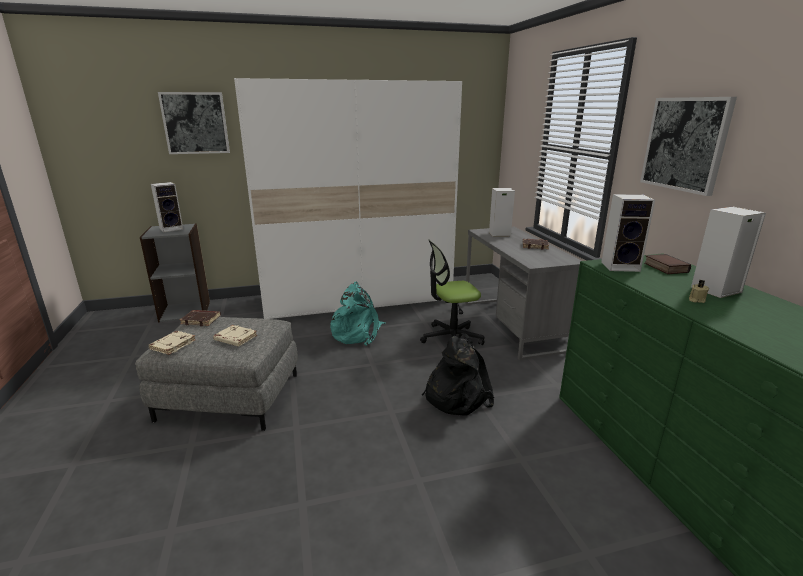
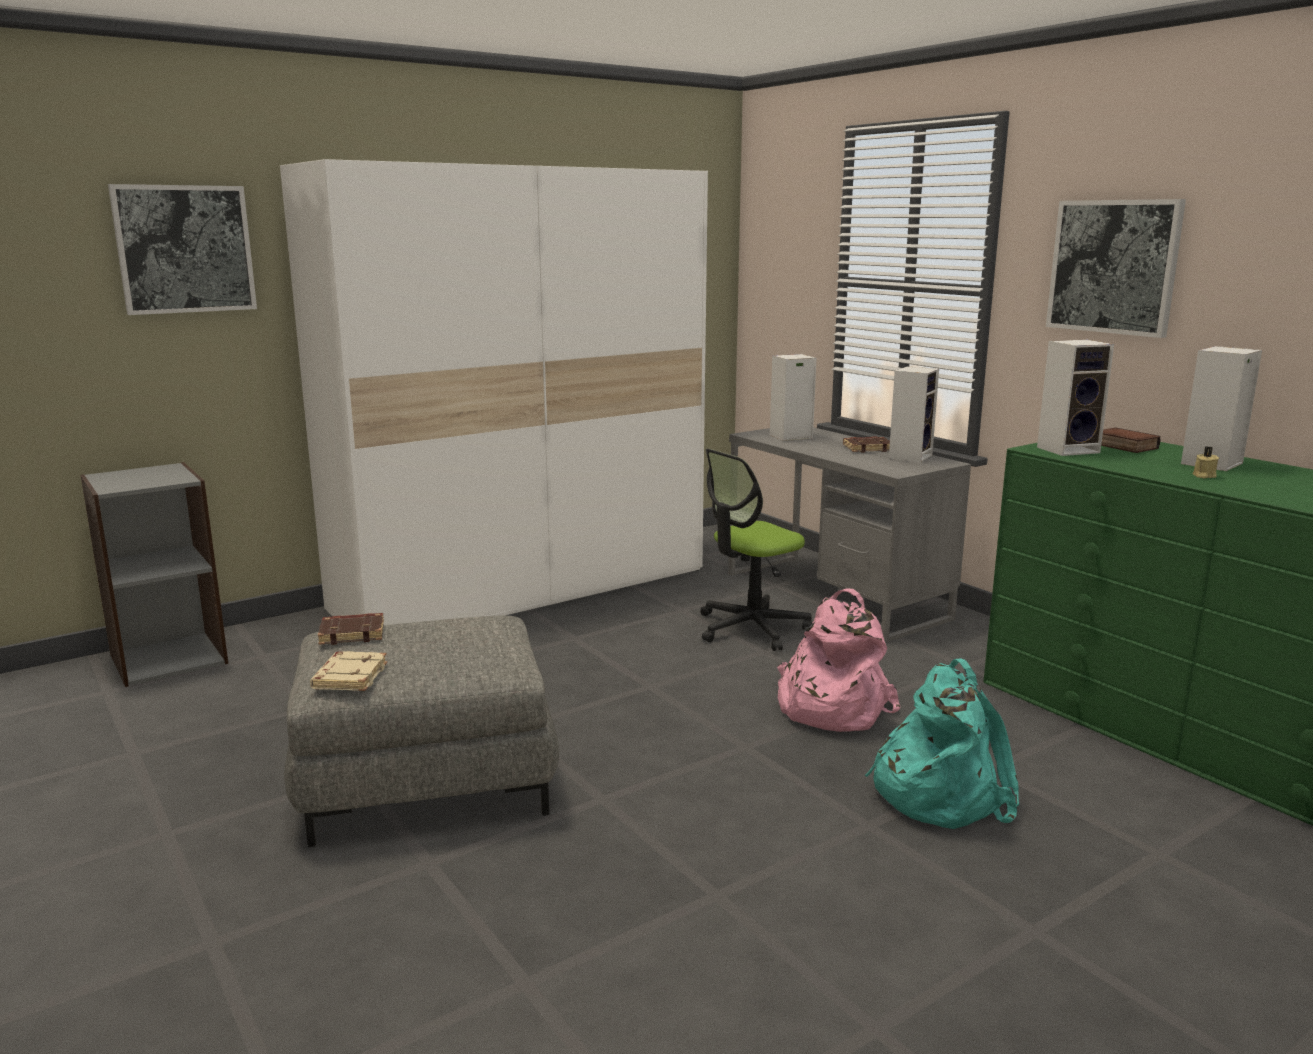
camera: 20 degrees left, 5 degrees down
(172, 229) = (145, 475): speaker -> speaker (910, 456)
(235, 339) = (461, 650): beige book -> none
(357, 333) = (577, 644): turquoise backpack -> turquoise backpack (939, 792)
(455, 396) = (829, 707): black backpack -> pink backpack

